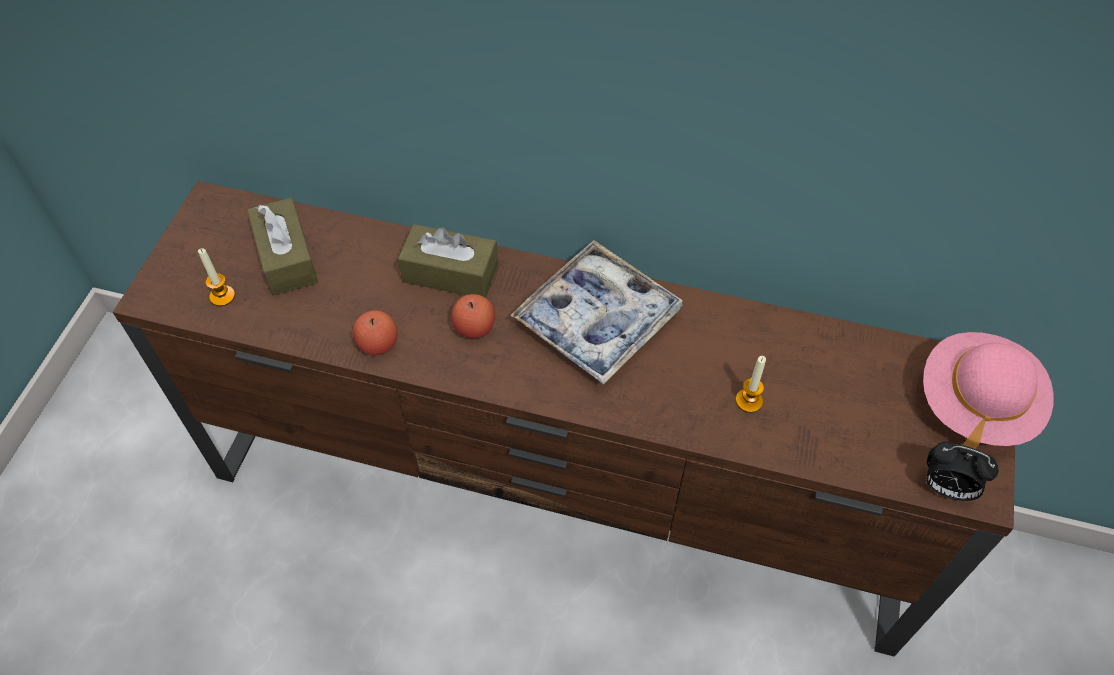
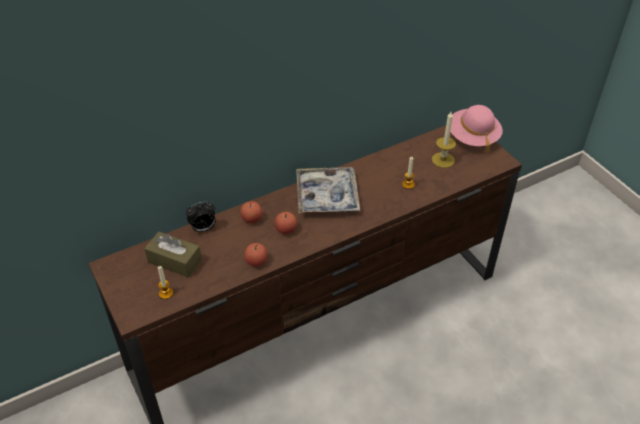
camera: 45 degrees left, 10 degrees down
(450, 273) = (252, 219): brown tissue box -> apple
(866, 404) = (443, 160): none -> candle
(945, 488) = (492, 167): alarm clock -> alarm clock (203, 229)

